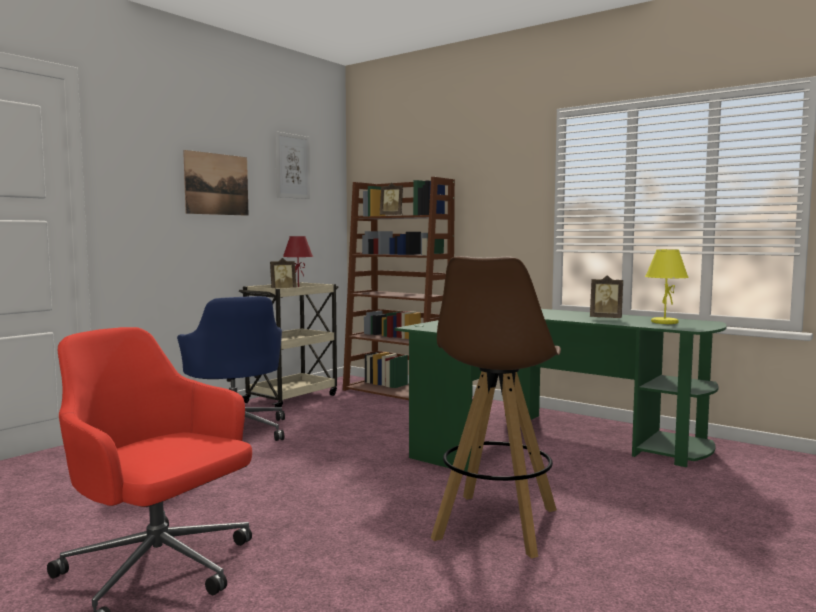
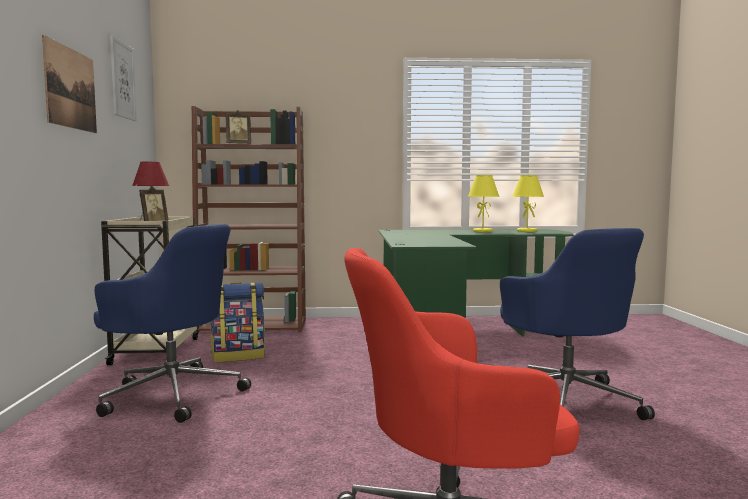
camera: 40 degrees left, 0 degrees up
(331, 415) = (238, 356): none -> backpack
(495, 524) = (566, 401): brown stool -> blue office chair
(606, 318) = (483, 231): picture frame -> yellow table lamp

